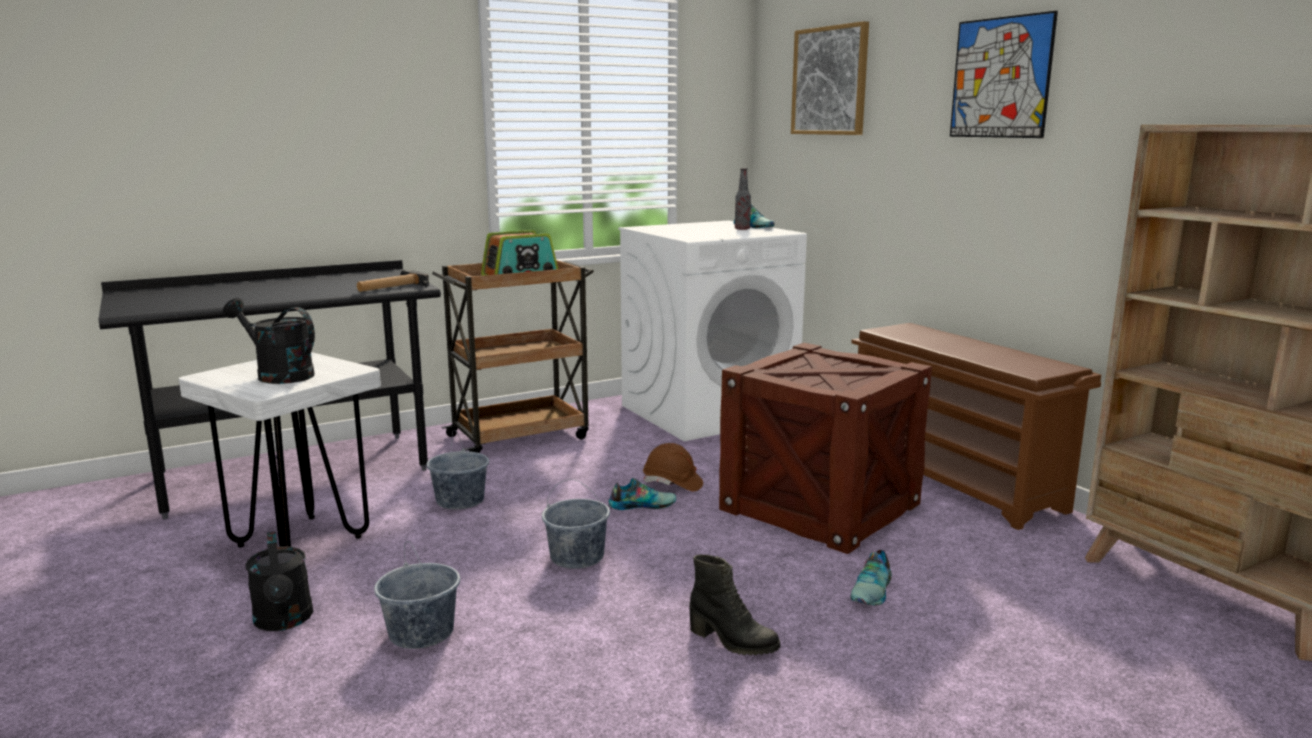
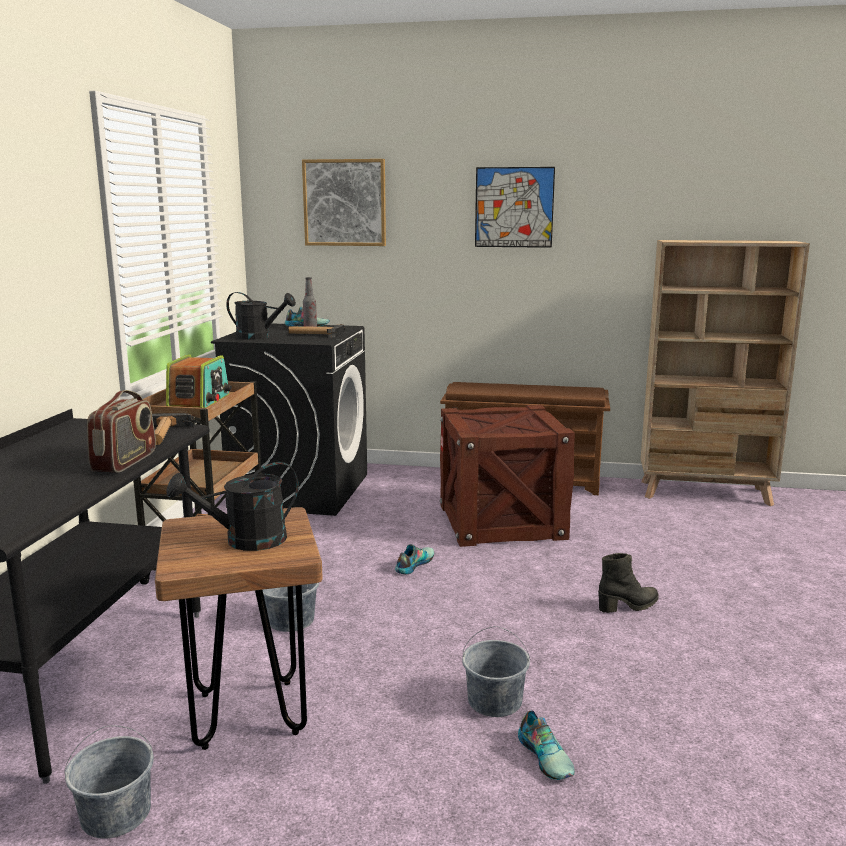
camera: 50 degrees left, 0 degrees up
(284, 621) = (398, 758): black watering can -> black watering can (259, 337)
(300, 542) = (249, 714): white stool -> brown stool
(309, 296) = (125, 462): none -> radio
(577, 557) = (459, 611): grey bucket -> grey bucket (117, 814)
(672, 483) = (397, 544): brown hard hat -> none
(708, 411) = (300, 490): white washing machine -> black washing machine
(720, 233) = (315, 334): none -> hammer
(873, 590) = (617, 551): shoe -> shoe (546, 756)

